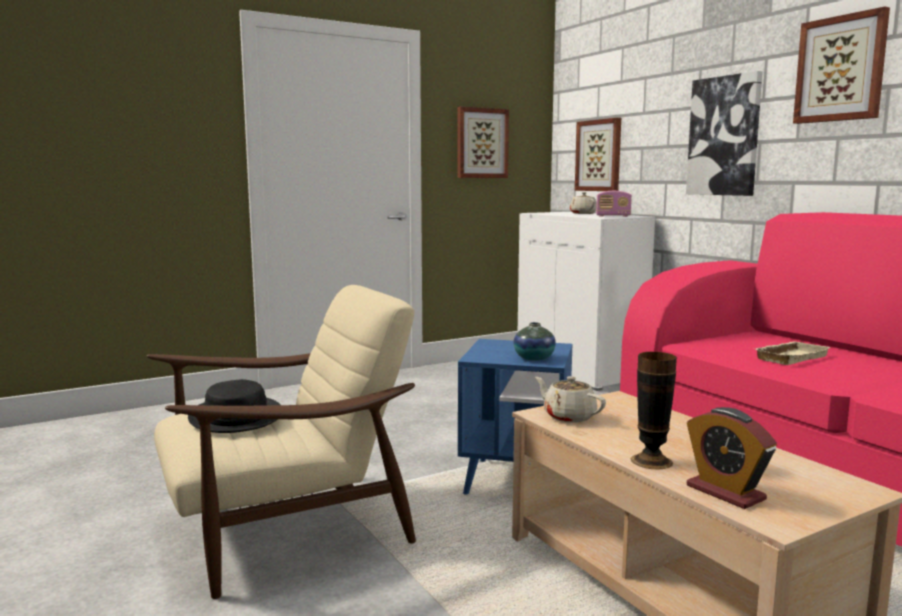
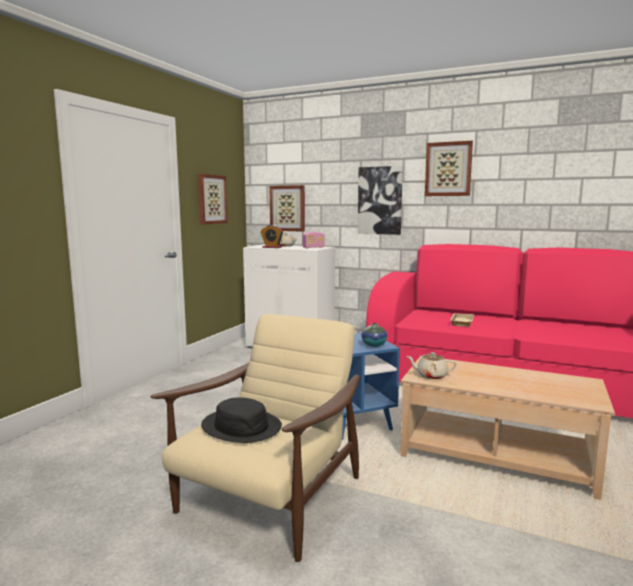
camera: 35 degrees left, 0 degrees up
(651, 461) = (507, 389): vase -> none
(725, 492) = (558, 396): alarm clock -> alarm clock (272, 247)

